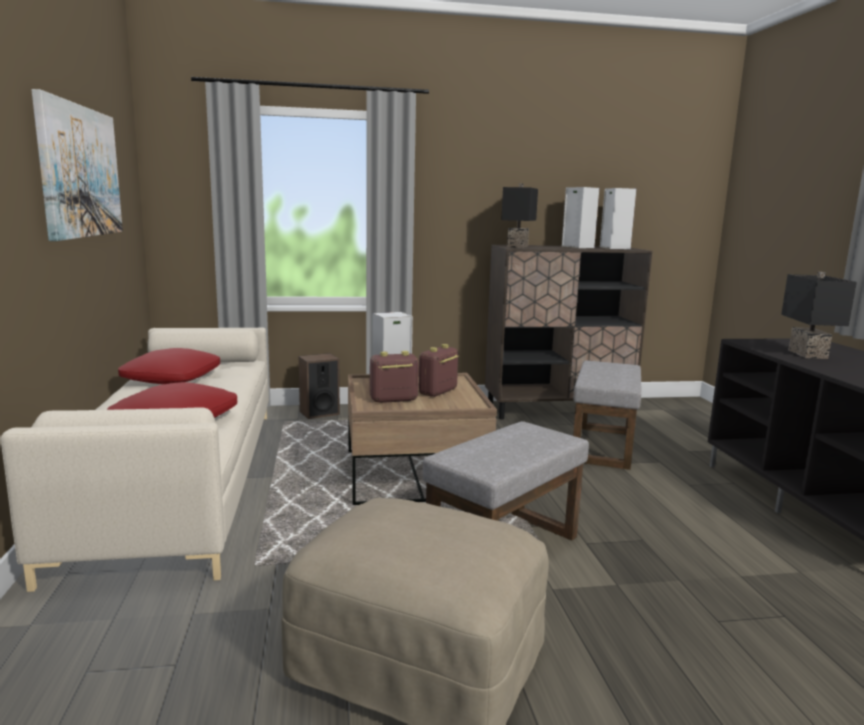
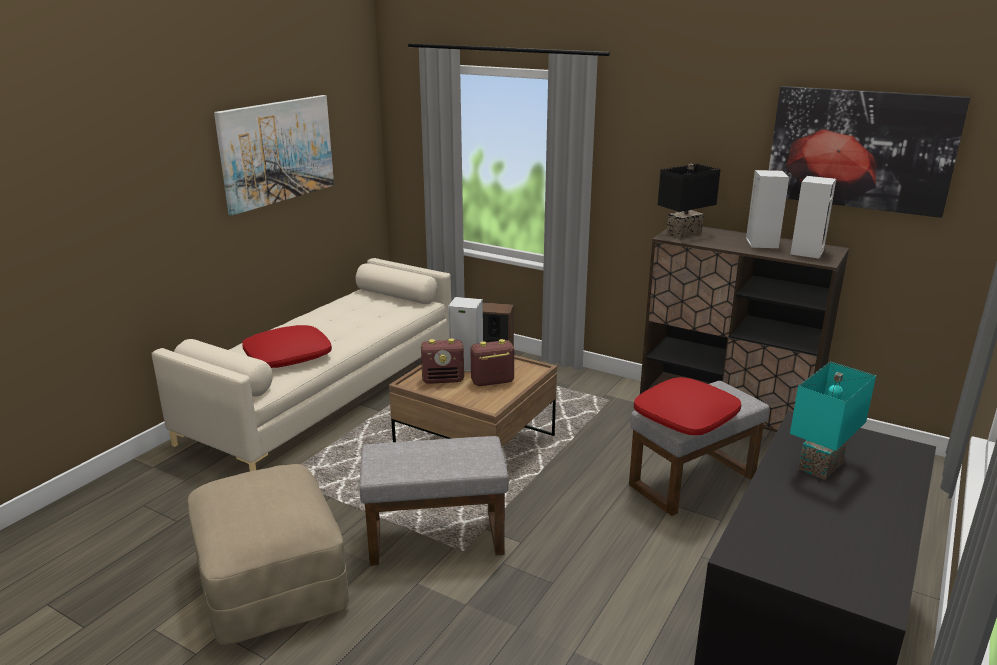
camera: 40 degrees right, 10 degrees up
(171, 378) = (347, 310): red pillow -> red pillow (685, 416)
(393, 400) = (443, 380): radio -> radio turned 150 degrees clockwise
(625, 170) = (860, 149): none -> picture
(810, 354) = (823, 466): black table lamp -> turquoise table lamp

